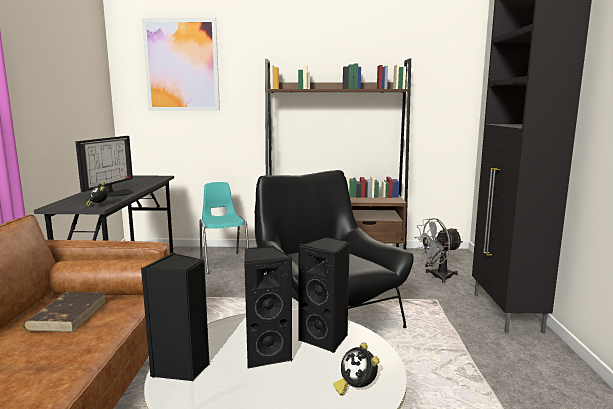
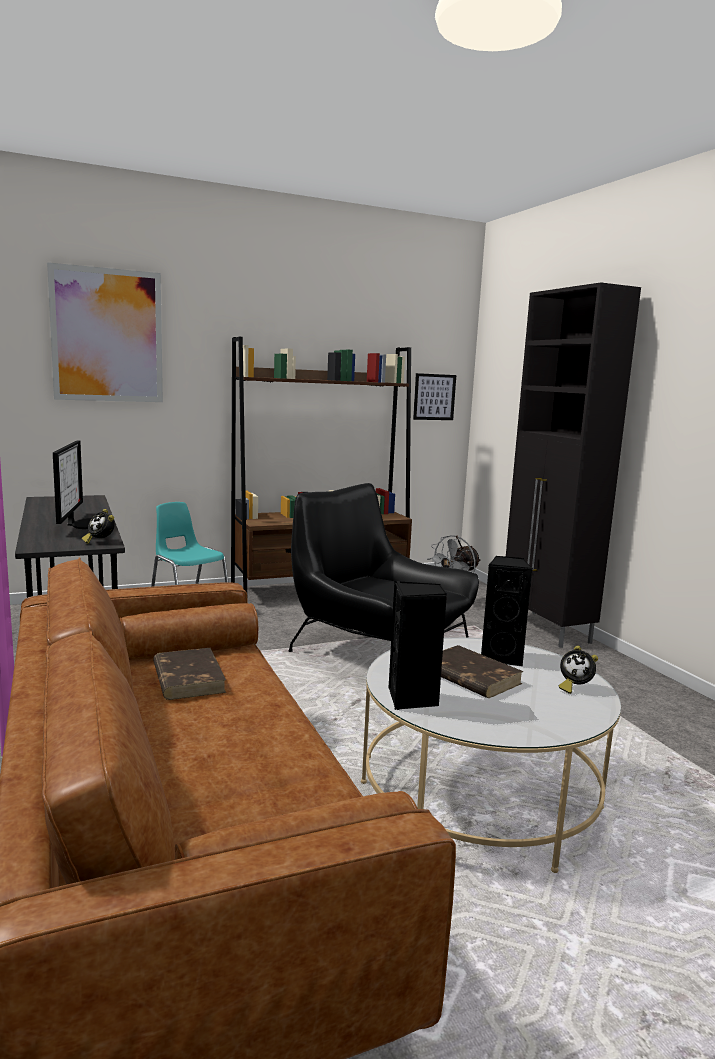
camera: 25 degrees left, 0 degrees up
(266, 354) = (469, 676): black speaker -> brown book
(442, 100) = (434, 397): none -> picture

